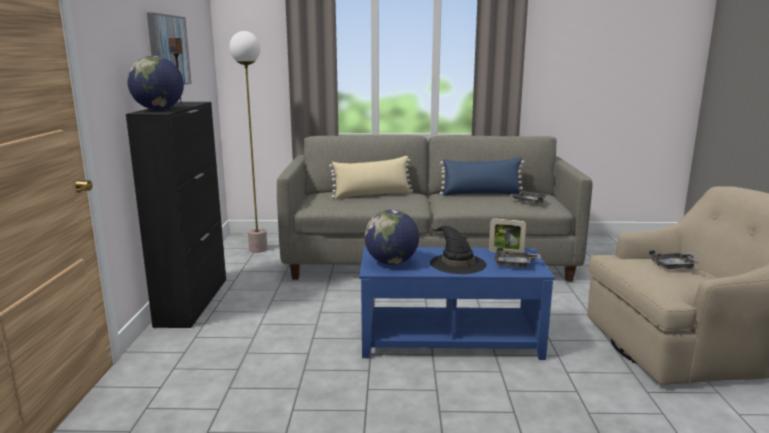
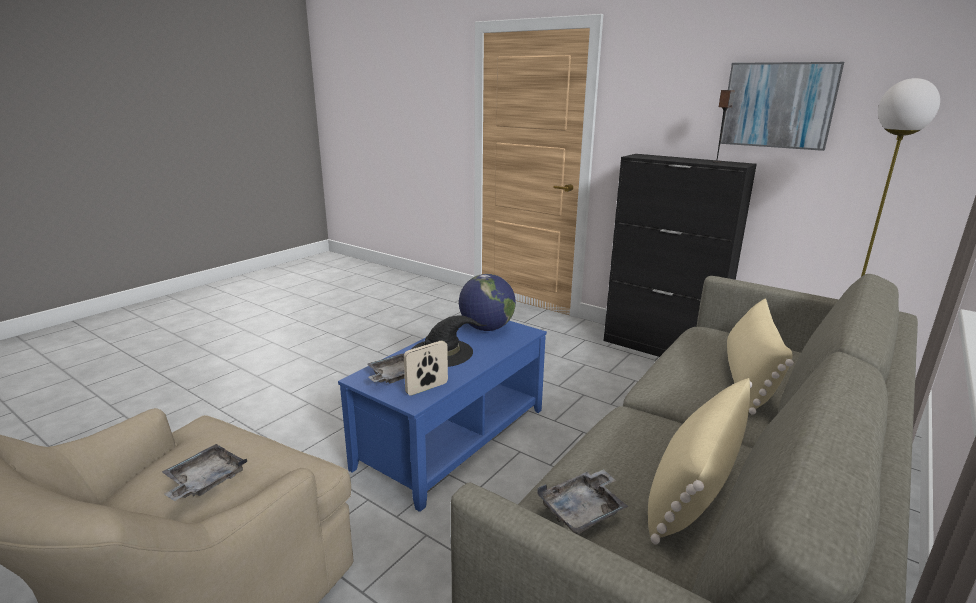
camera: 125 degrees right, 5 degrees up
(159, 109) = (658, 157): globe -> none
(481, 194) = (695, 485): blue pillow -> beige pillow

